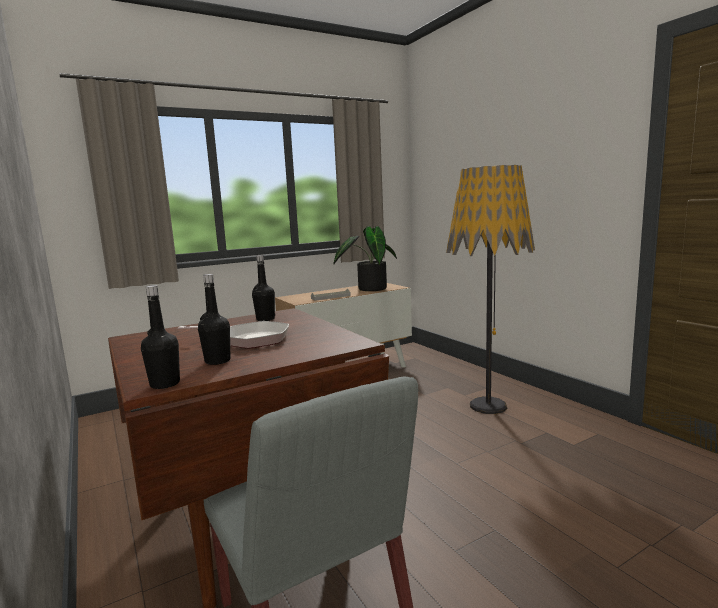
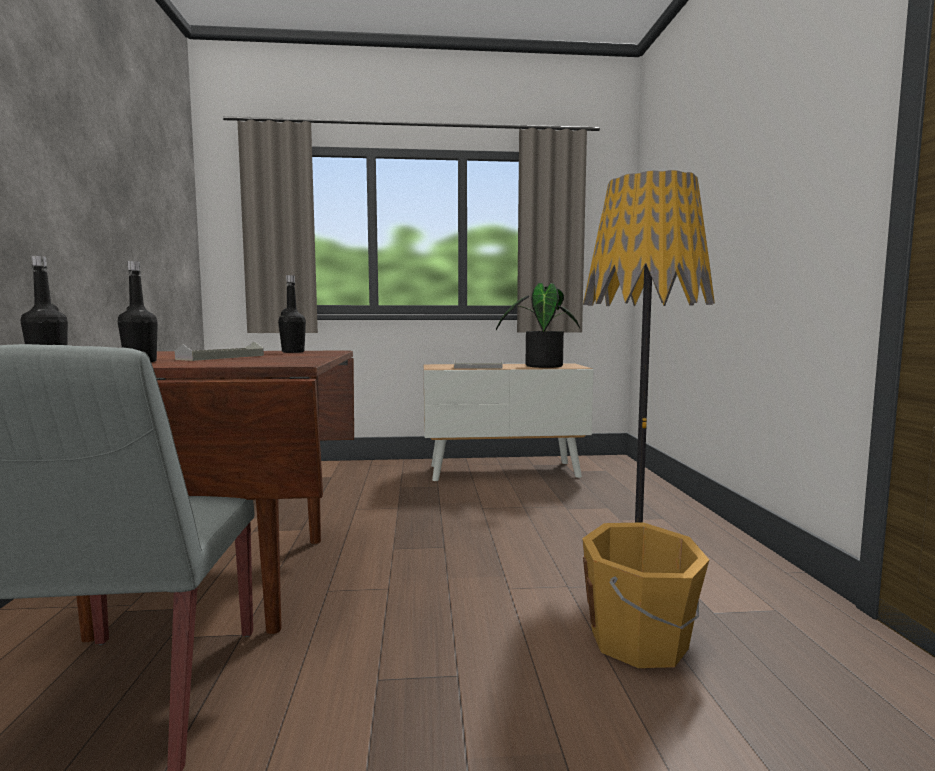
camera: 25 degrees right, 5 degrees down
(250, 340) = (221, 357): frying pan -> grey tray
(559, 474) = (641, 641): none -> orange bucket

